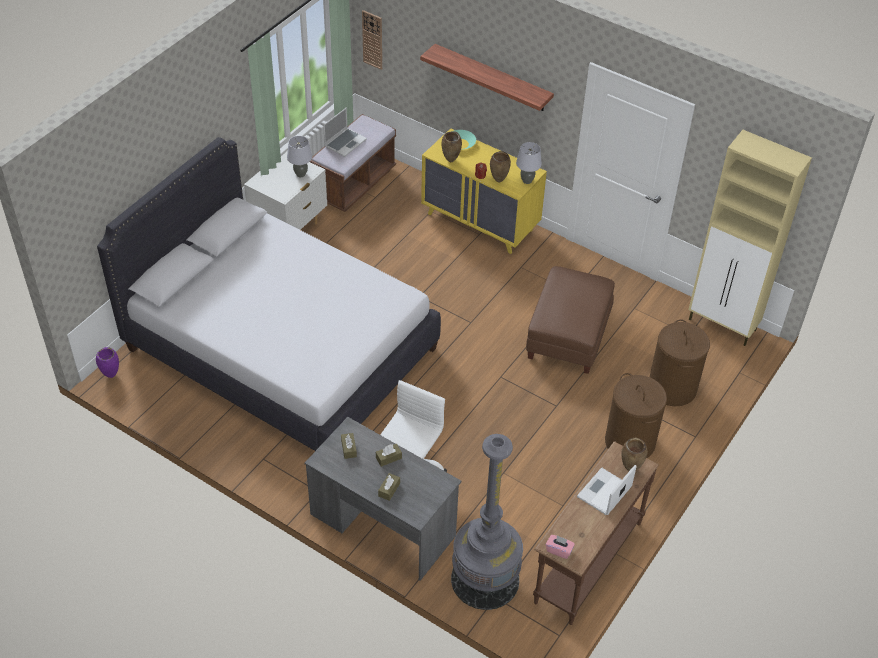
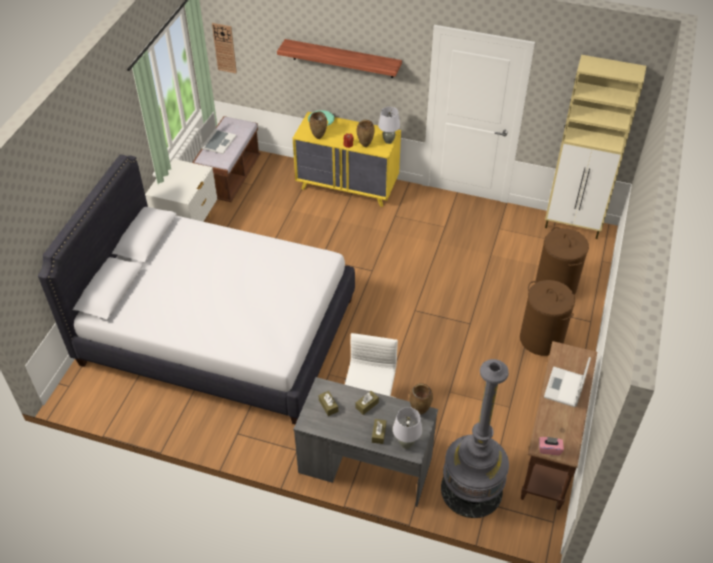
camera: 15 degrees left, 0 degrees up
(111, 375) = (70, 393): purple vase -> none
(300, 174) = (192, 175): grey table lamp -> grey table lamp (406, 444)
(568, 337) = (456, 264): brown ottoman -> none
(630, 469) = (576, 361): brown vase -> brown vase (419, 411)

